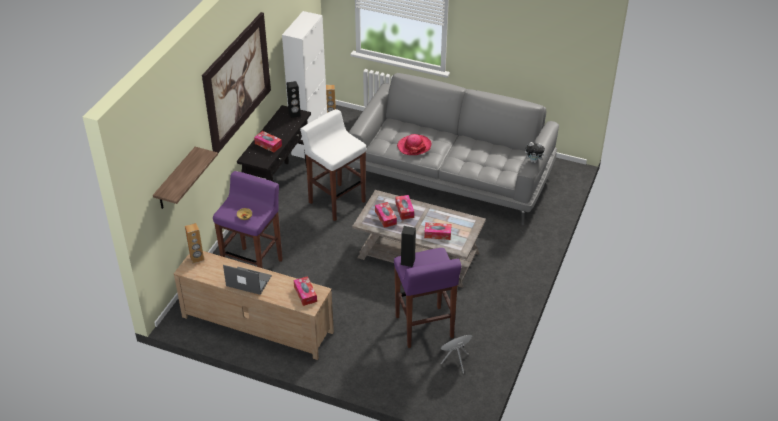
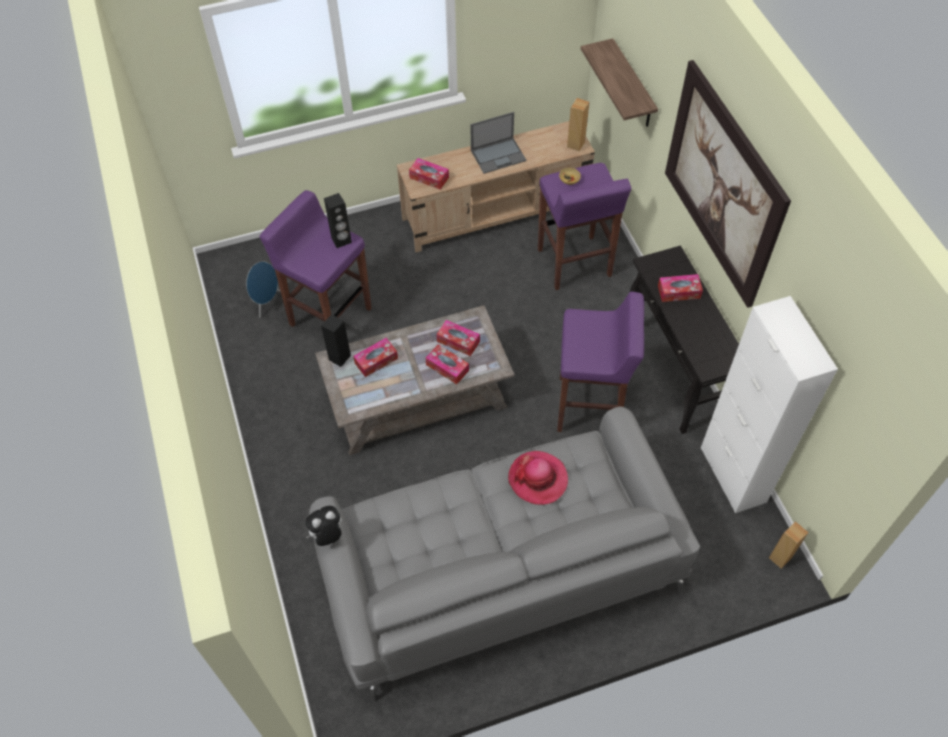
camera: 140 degrees right, 15 degrees up
(294, 114) = (714, 362): black speaker -> black speaker (339, 357)
(336, 201) = (590, 406): white stool -> purple stool

